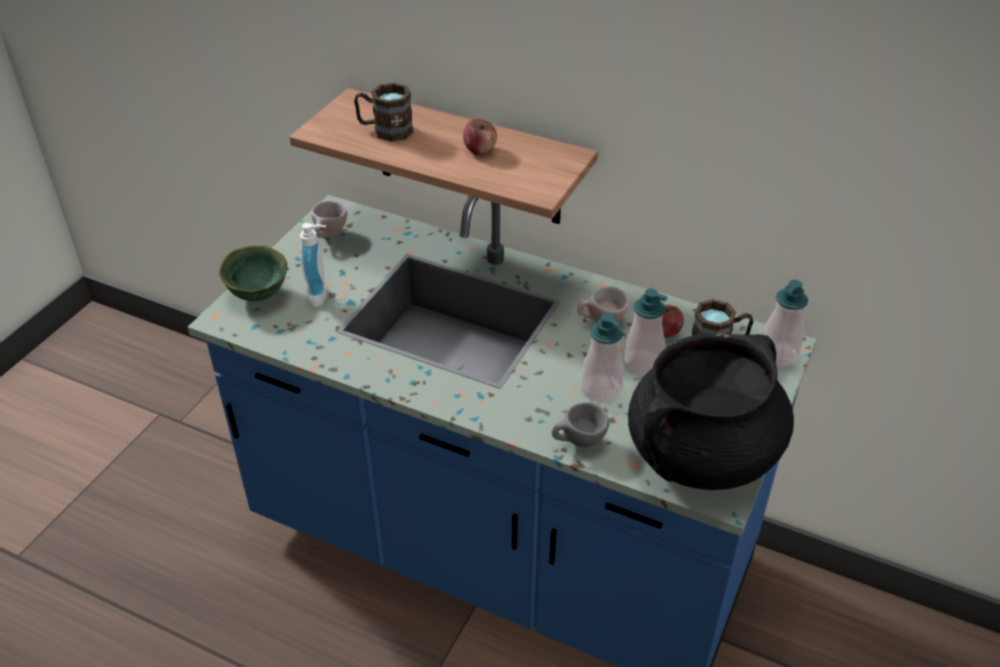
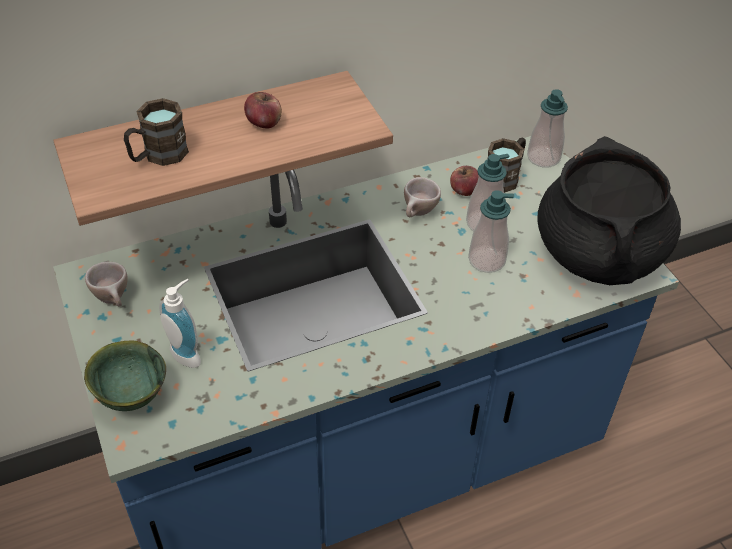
camera: 50 degrees left, 5 degrees up
(578, 443) = (528, 308): grey cup -> none

